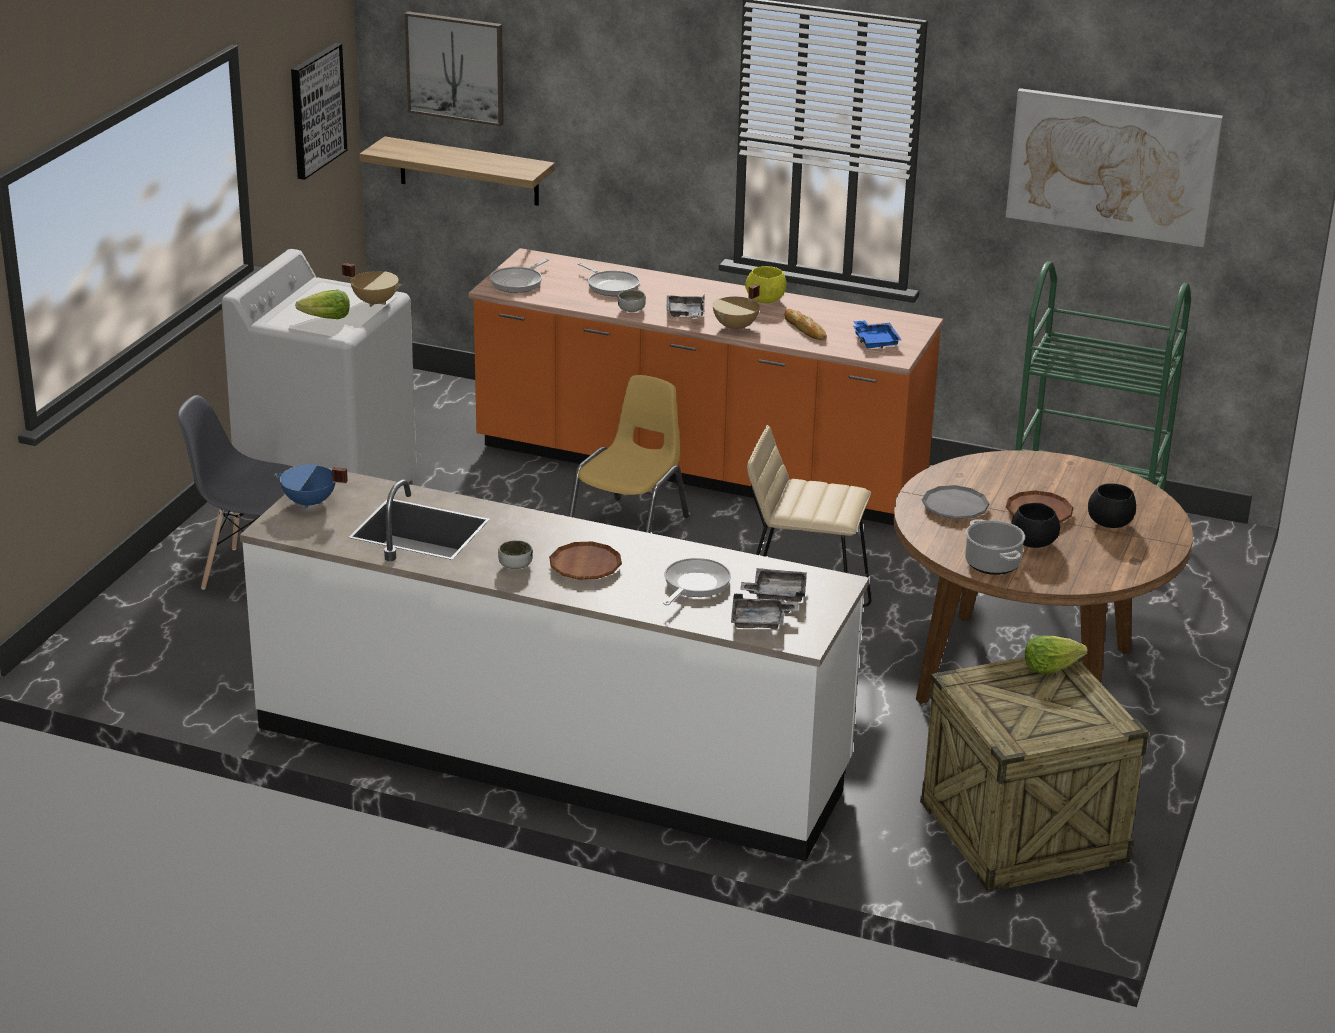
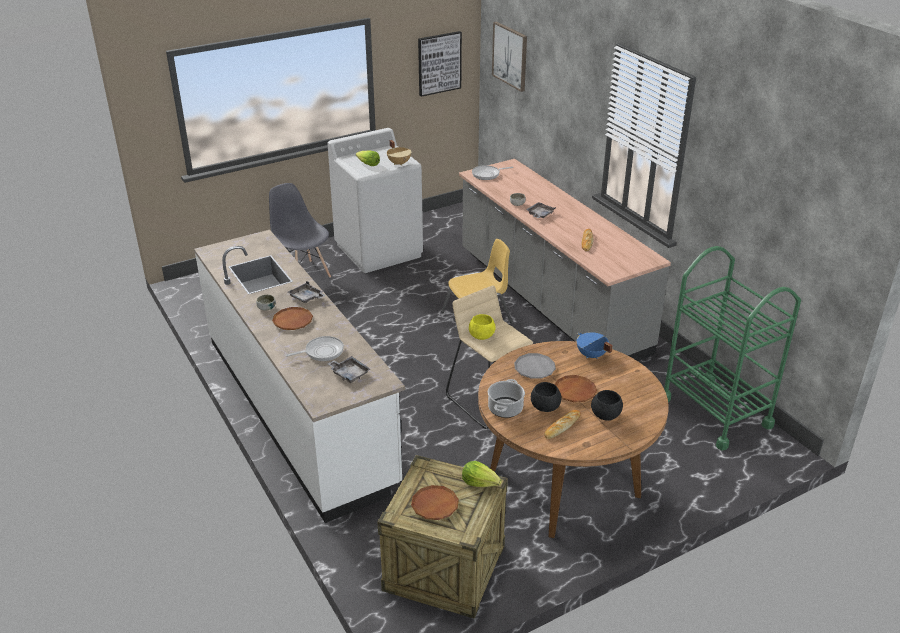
camera: 40 degrees right, 5 degrees up
(309, 503) = (239, 245): blue cooking pot -> blue cooking pot (591, 355)
(469, 171) = (511, 113): shelf -> none
(611, 286) = (526, 189): frying pan -> none
(699, 469) = (549, 301): orange counter -> grey counter
(736, 327) = (553, 230): beige cooking pot -> none
(760, 622) = (319, 385): grey tray -> grey tray (306, 298)
(765, 300) = (590, 220): yellow bowl -> yellow bowl (481, 336)
(875, 341) = (613, 261): blue tray -> none
(1038, 712) = (435, 505): none -> brown plate
(1083, 555) = (562, 426): none -> bread
(1112, 166) = (775, 197): picture -> none

